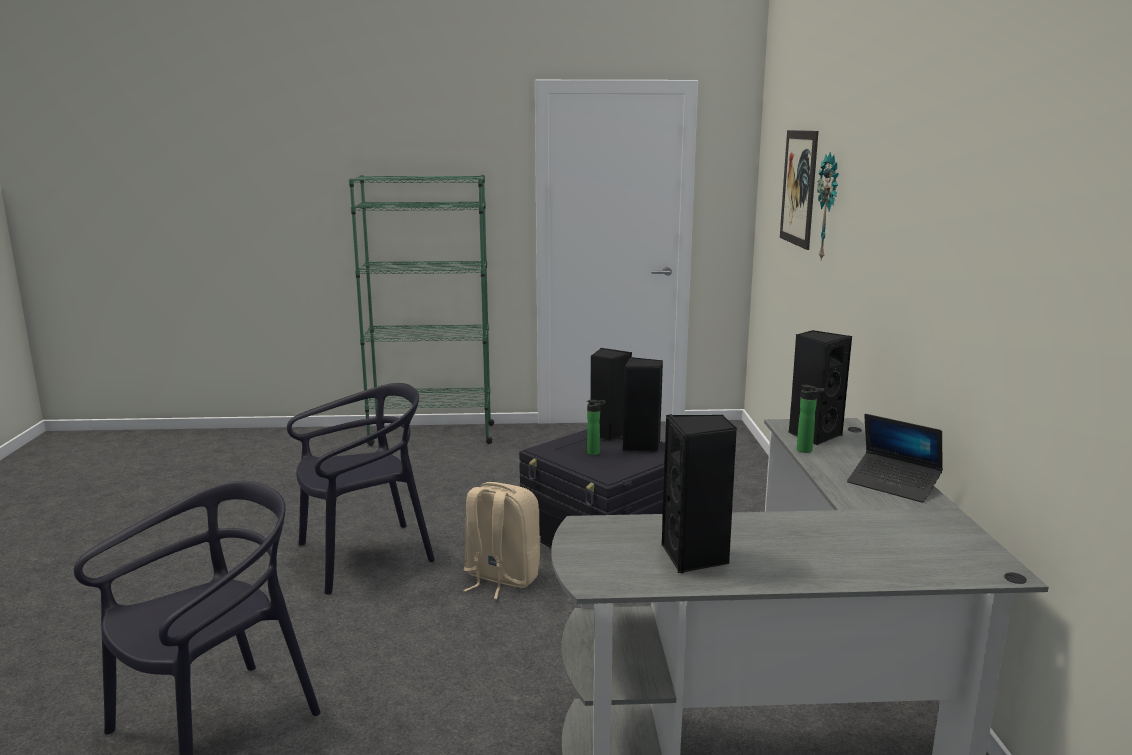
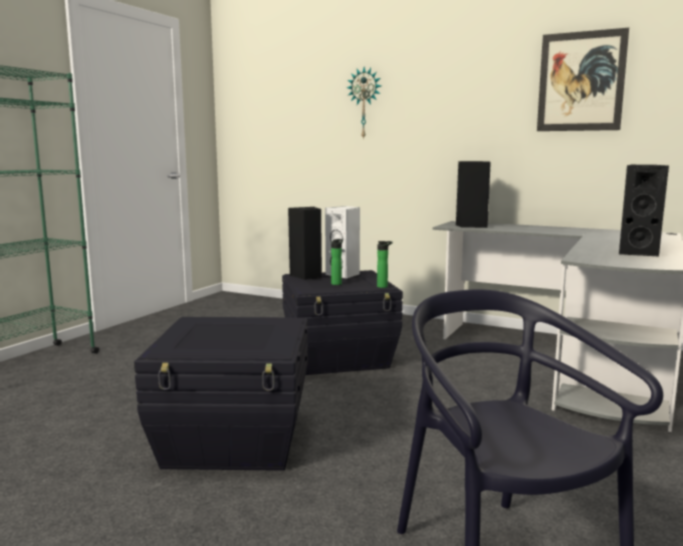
camera: 60 degrees left, 5 degrees down
(364, 556) = (235, 440): black chair -> black storage box
(500, 578) = (352, 397): beige backpack -> none
(641, 446) = (344, 275): black speaker -> white speaker
(798, 188) = (305, 98): picture -> picture (581, 81)
(807, 450) = (493, 229): bottle -> bottle (383, 286)
(893, 485) = (555, 228): laptop -> none

